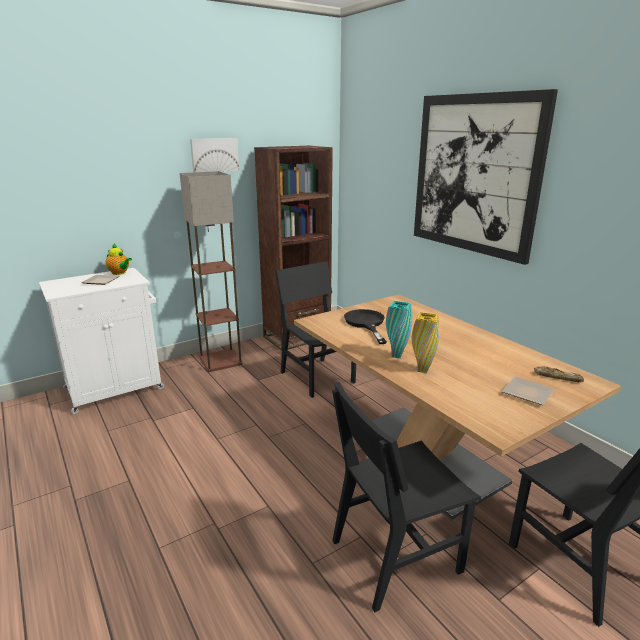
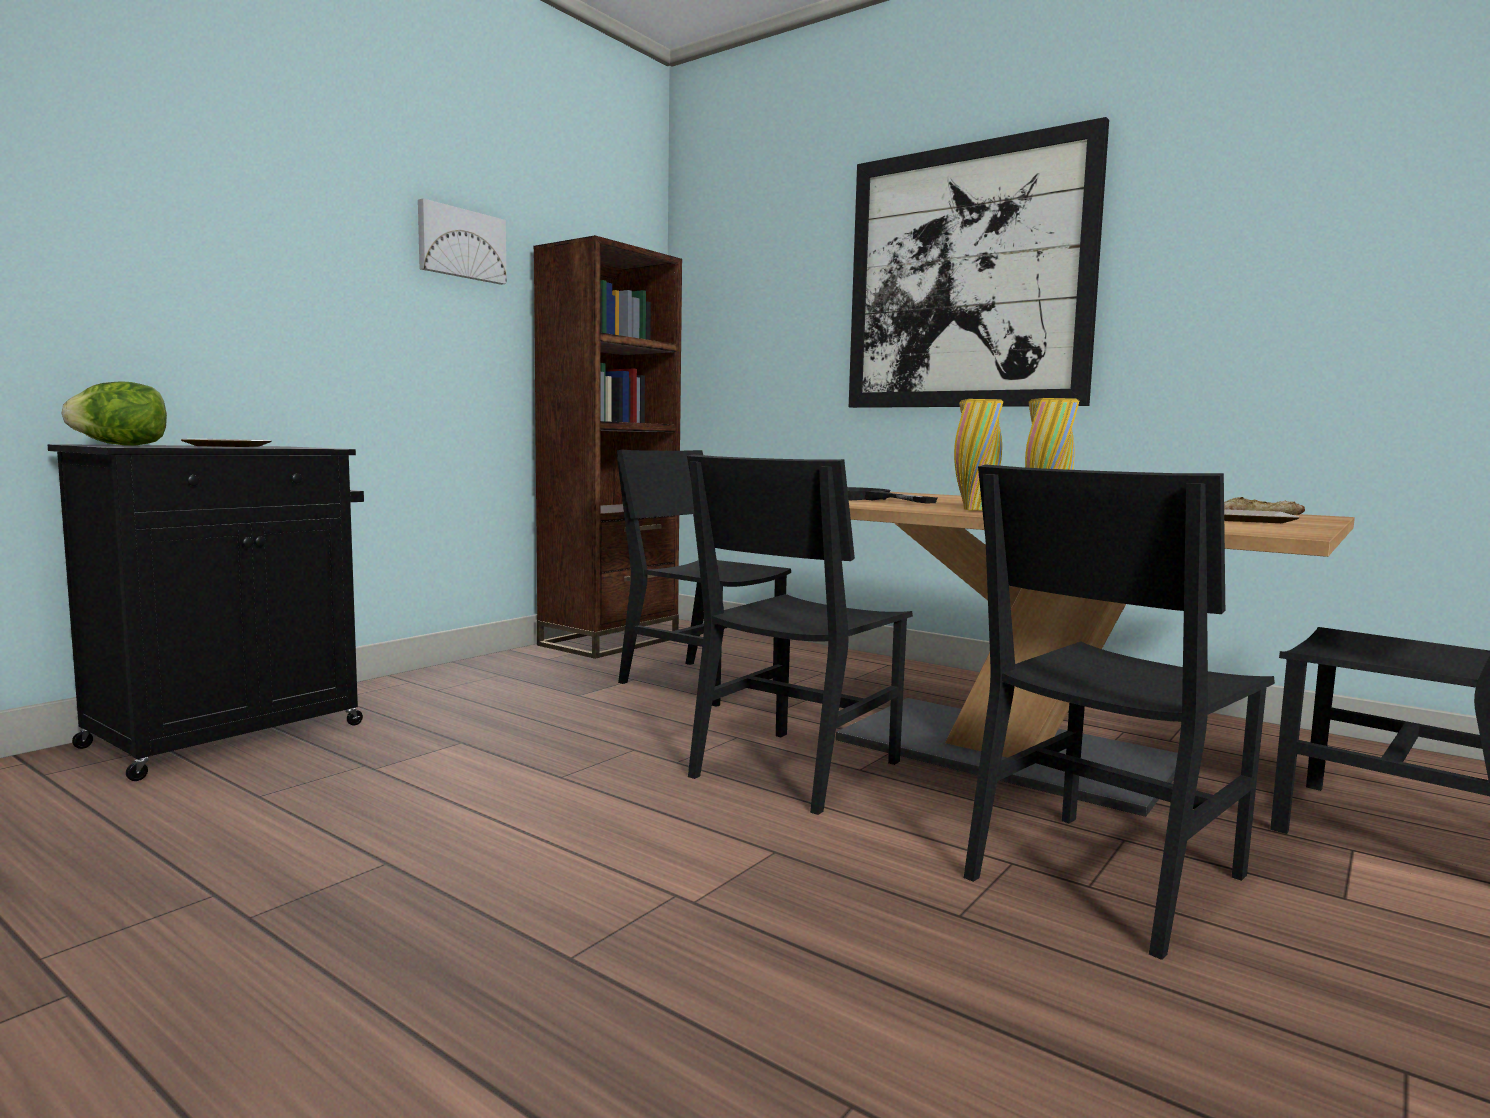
camera: 20 degrees left, 15 degrees down
(59, 288) = (122, 445): none -> lettuce
(116, 389) = (231, 734): white cabinet -> black cabinet
(120, 273) = (261, 446): teapot -> none
(220, 361) = (467, 679): floor lamp -> none
(315, 451) = (796, 769): none -> black chair
(396, 356) = (975, 509): turquoise vase -> yellow vase

